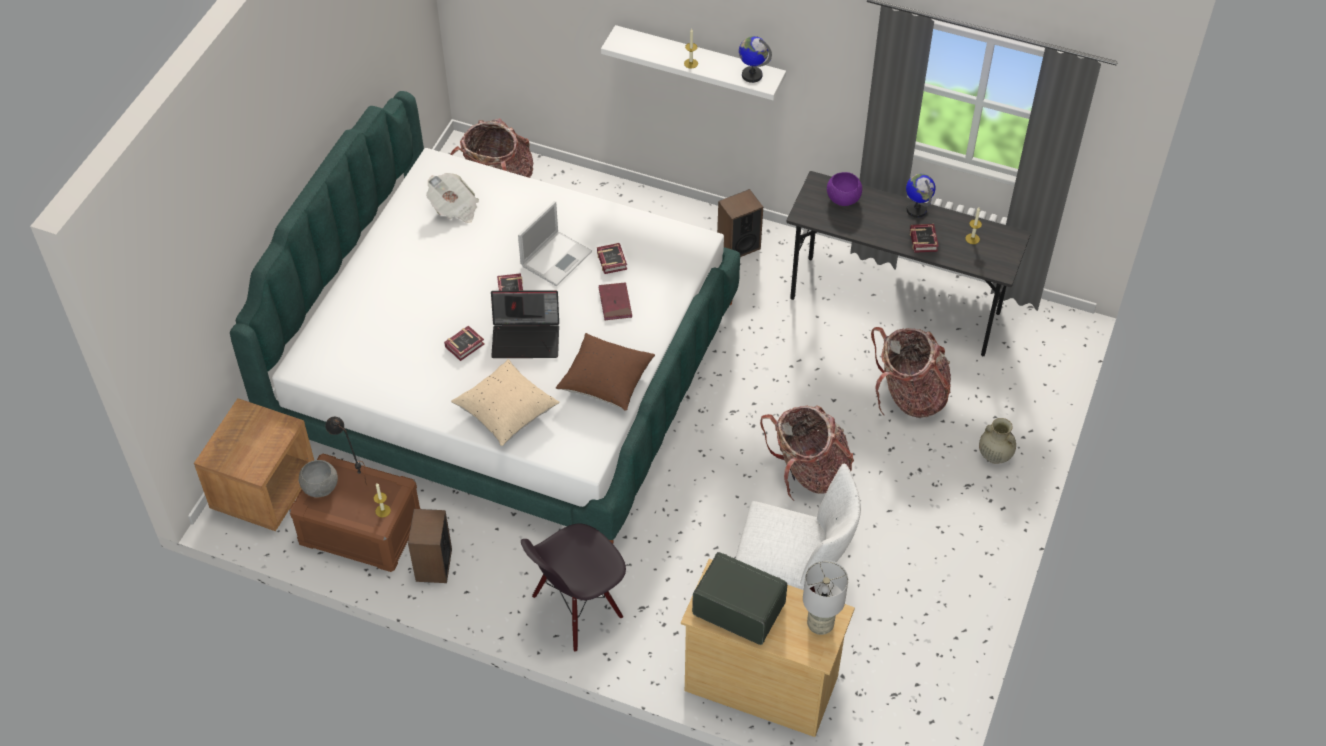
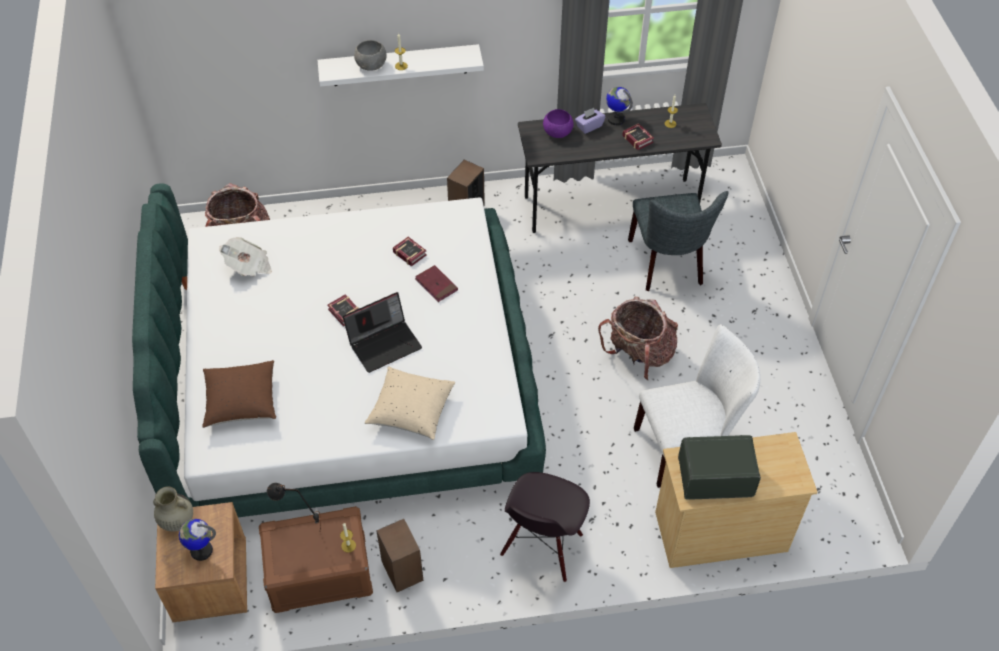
camera: 30 degrees left, 0 degrees up
(320, 487) = (280, 553): grey bowl -> grey bowl (371, 65)
(466, 345) = (339, 372): book -> none
(557, 258) = (363, 270): laptop -> none
(606, 381) = (474, 349): brown pillow -> brown pillow (241, 402)
(752, 75) = (455, 57): globe -> globe (201, 550)
(820, 625) = (783, 458): grey table lamp -> none
(881, 206) = (589, 126): none -> purple tissue box
(909, 396) = (668, 266): backpack -> grey chair
(994, 455) = (755, 281): beige vase -> beige vase (177, 521)

